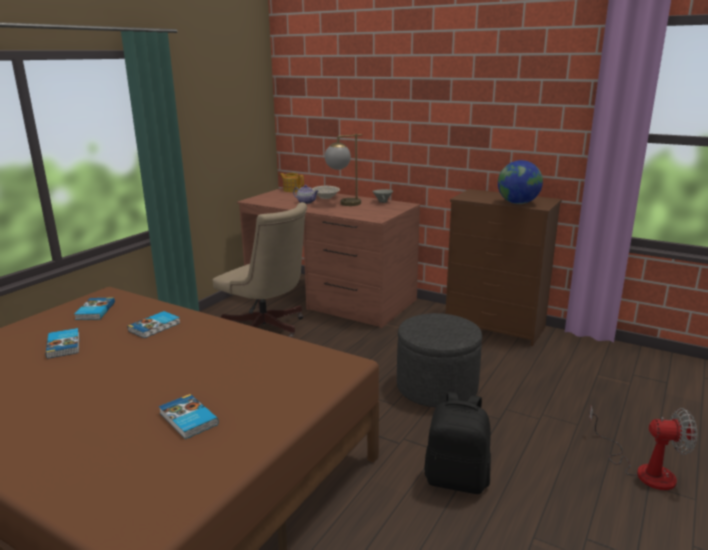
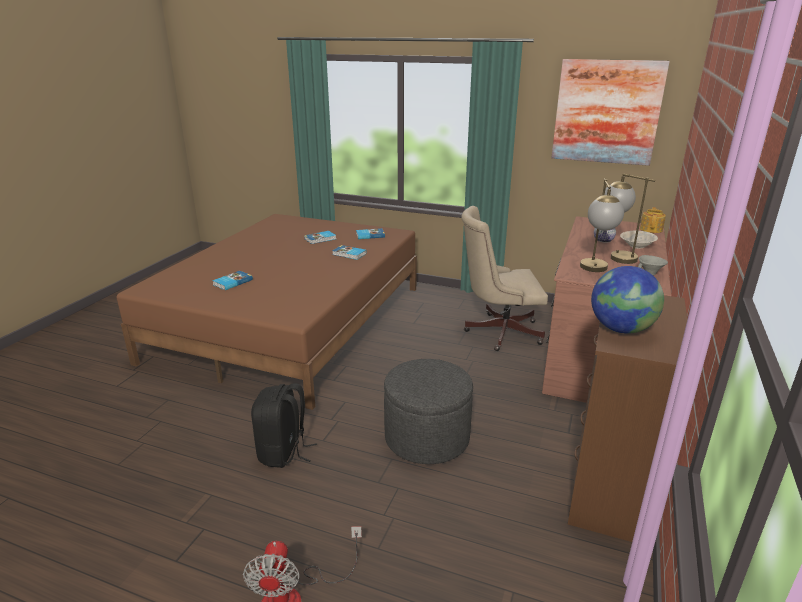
camera: 80 degrees right, 5 degrees up
(229, 99) = (606, 112): none -> picture
(267, 329) = (498, 331): beige office chair -> beige office chair turned 60 degrees clockwise
(371, 212) = (595, 271): none -> table lamp

